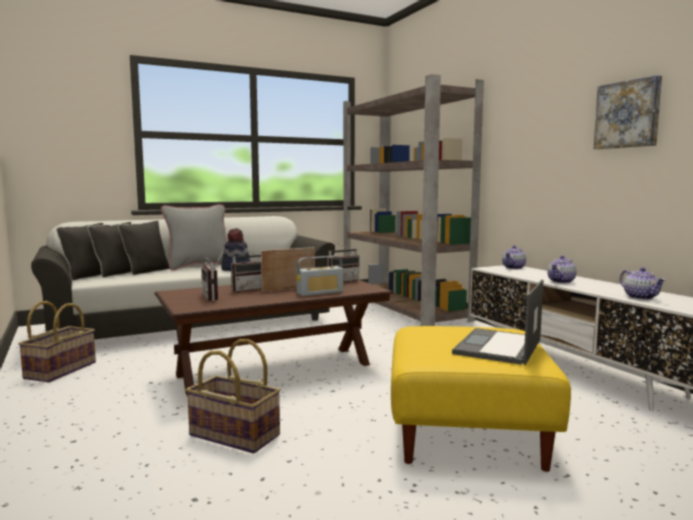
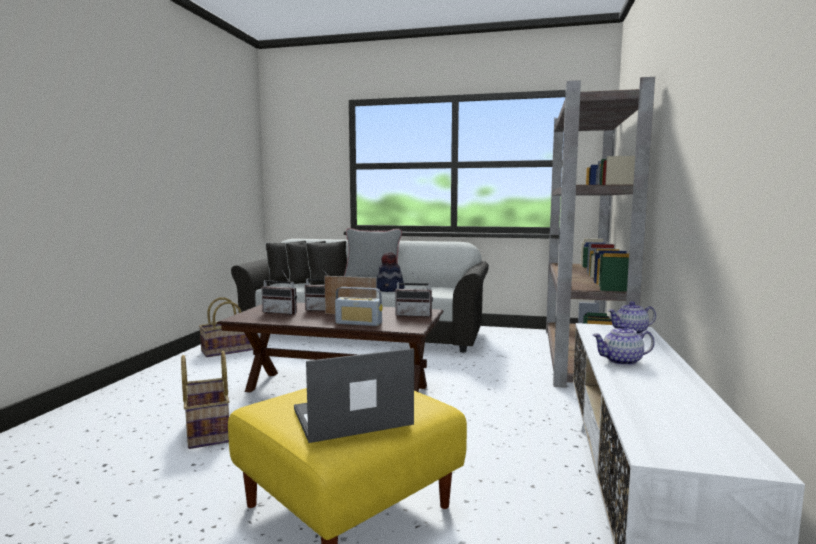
camera: 40 degrees right, 0 degrees up
(215, 297) = (282, 312): radio -> radio turned 90 degrees counterclockwise
(628, 114) = (738, 112): picture -> none
(641, 297) = (651, 409): teapot -> none

